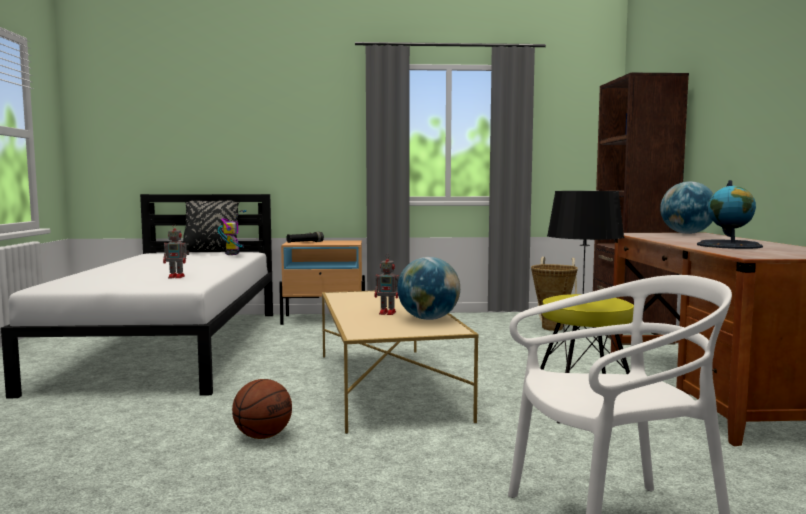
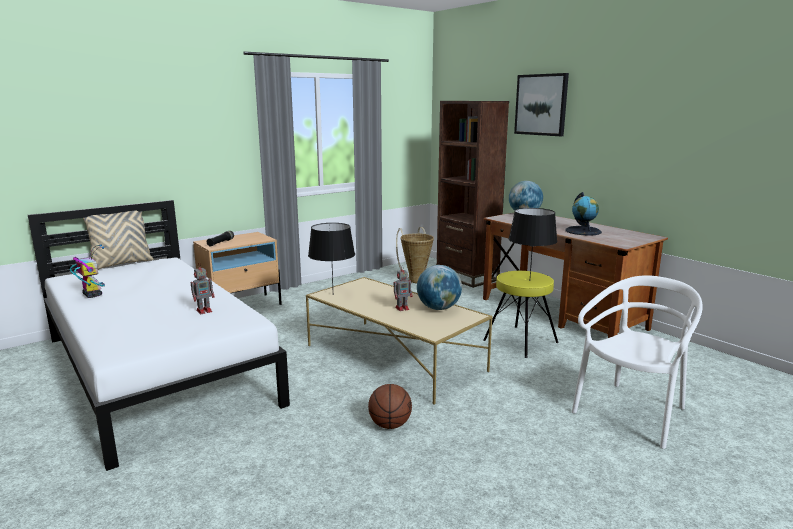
camera: 35 degrees left, 10 degrees up
(211, 251) = (122, 264): black pillow -> beige pillow
(232, 254) = (168, 267): toy robot -> toy robot (92, 295)
(347, 295) = (333, 294): none -> black table lamp
(723, 68) = (541, 105): none -> picture

